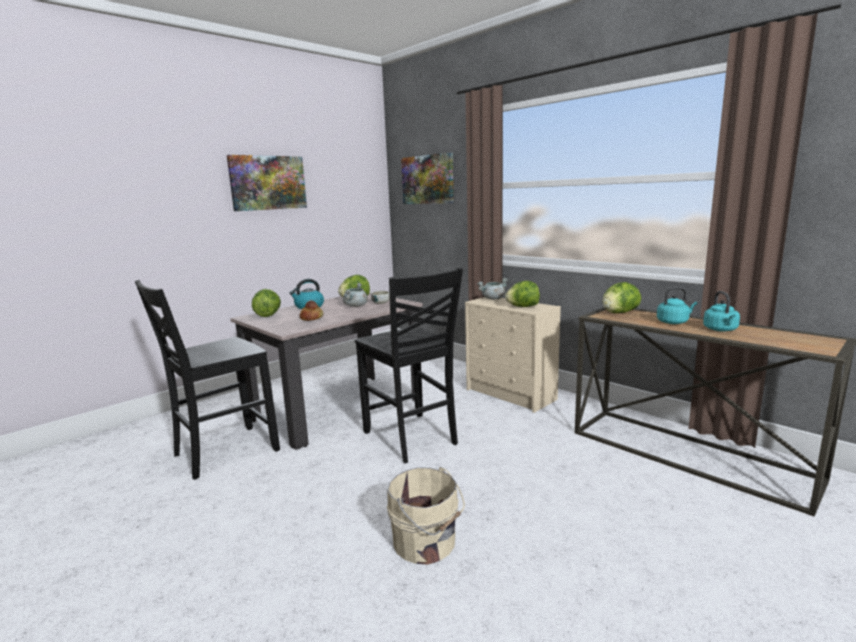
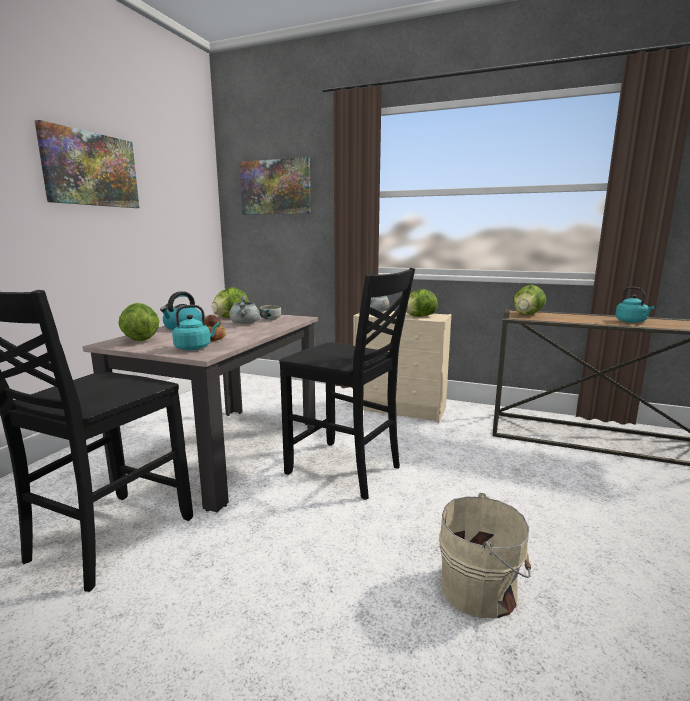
camera: 25 degrees left, 0 degrees up
(674, 322) = (585, 318): turquoise kettle -> turquoise kettle (195, 348)

